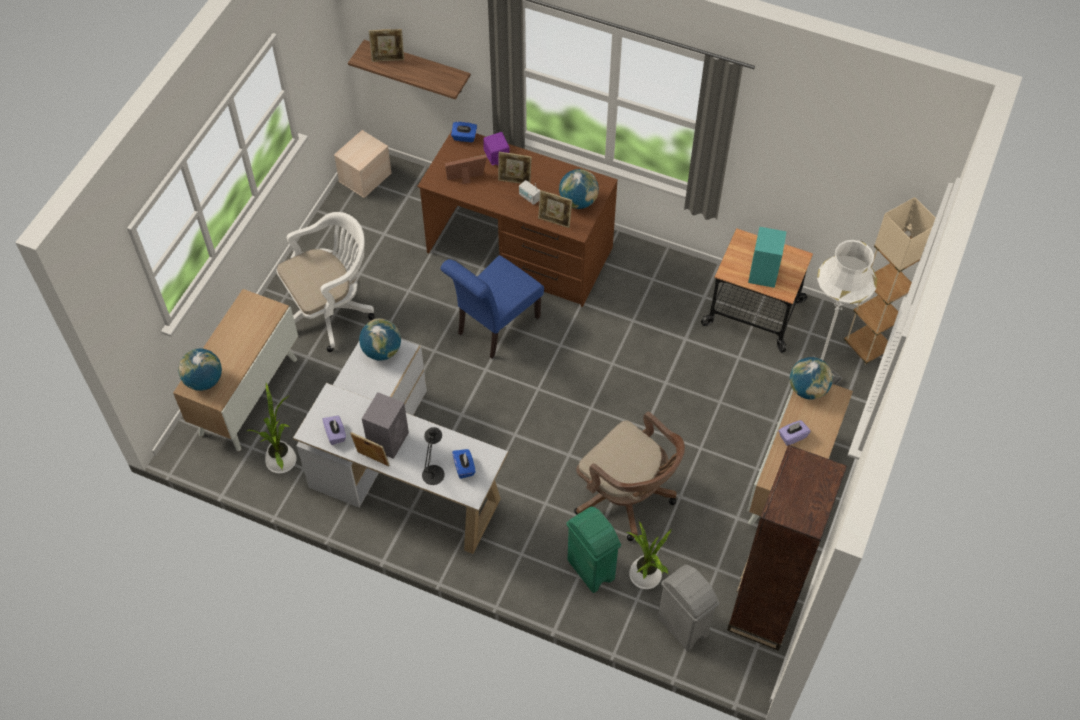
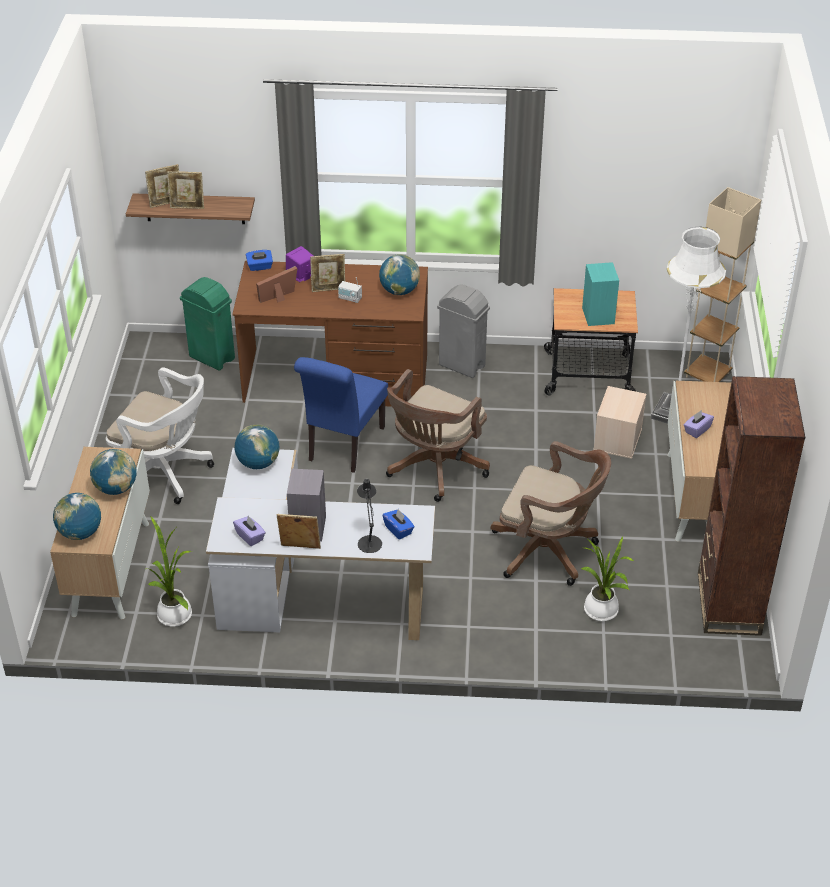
camera: 20 degrees left, 15 degrees down
(331, 310) = (165, 473): white office chair -> white office chair turned 75 degrees clockwise
(365, 176) = (146, 355): beige storage box -> beige storage box (617, 438)
(554, 221) = (385, 311): picture frame -> picture frame (187, 207)
(564, 376) = (434, 469): none -> brown office chair
(591, 570) = (545, 621): green trash can -> green trash can (212, 358)
(682, 626) = (659, 641): grey trash can -> grey trash can (461, 365)
(807, 389) = (689, 391): globe -> globe (116, 488)

